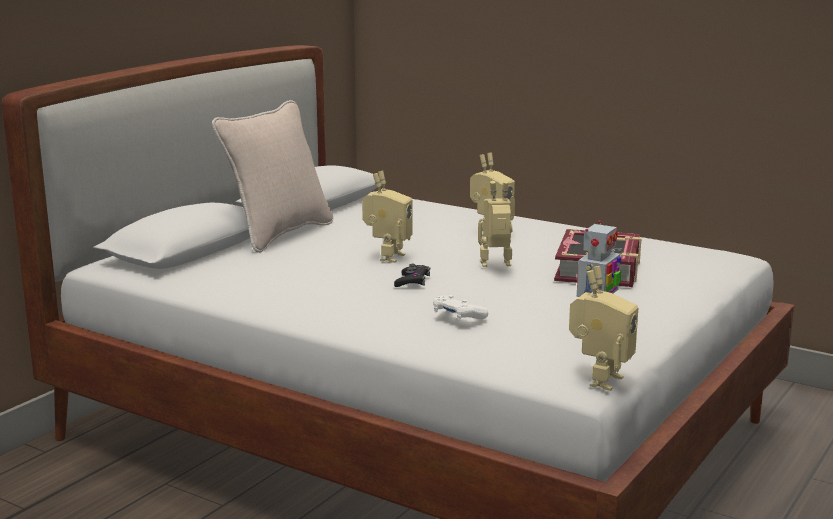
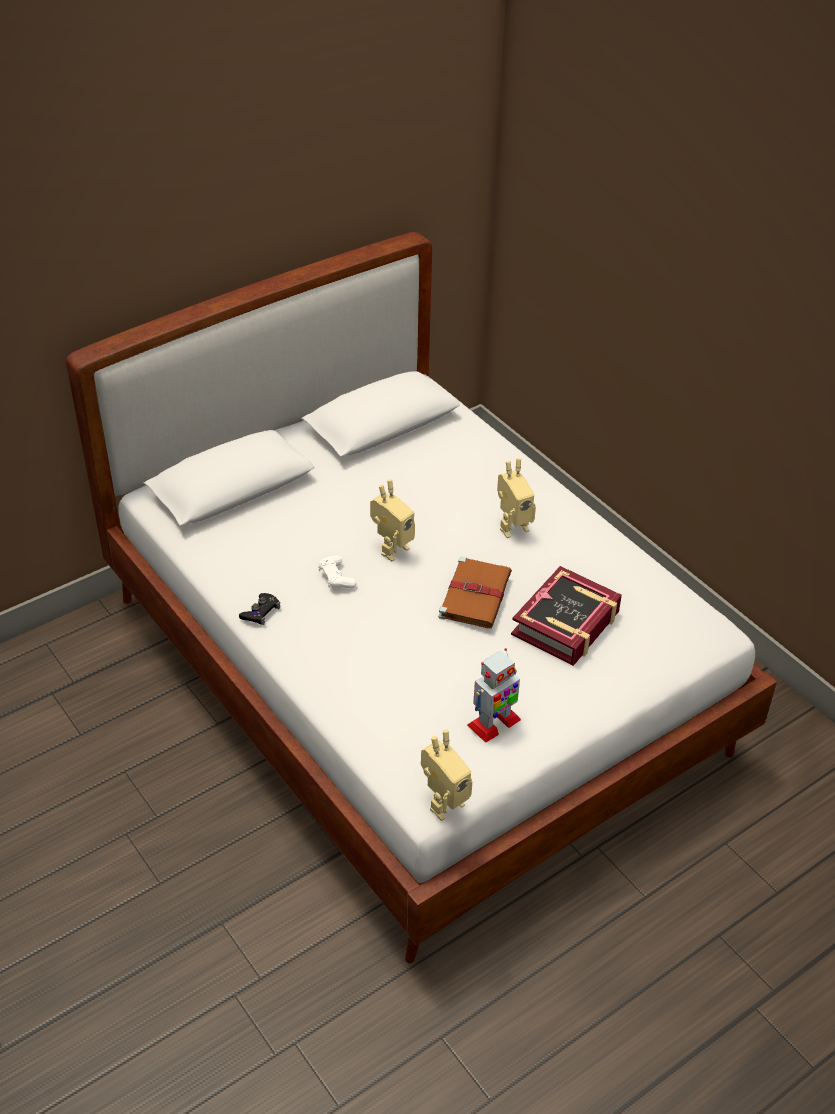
camera: 20 degrees right, 25 degrees up
(278, 234) = (322, 476): beige pillow -> none
(412, 281) = (387, 601): black game controller -> black game controller (260, 612)
(458, 316) = (386, 676): white game controller -> white game controller (336, 578)
(496, 265) = (475, 594): toy robot -> brown book

